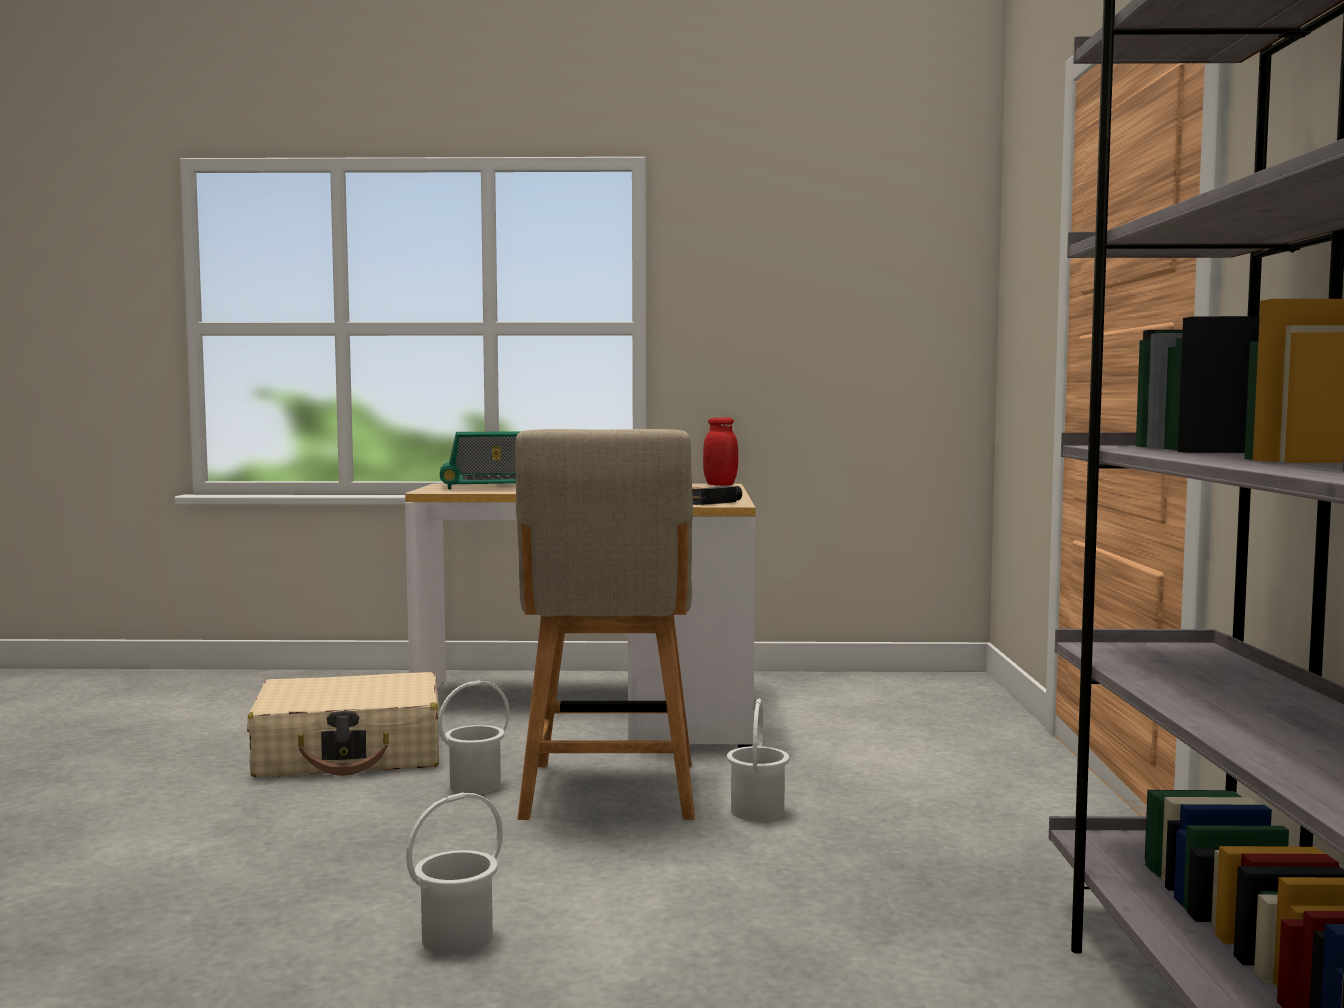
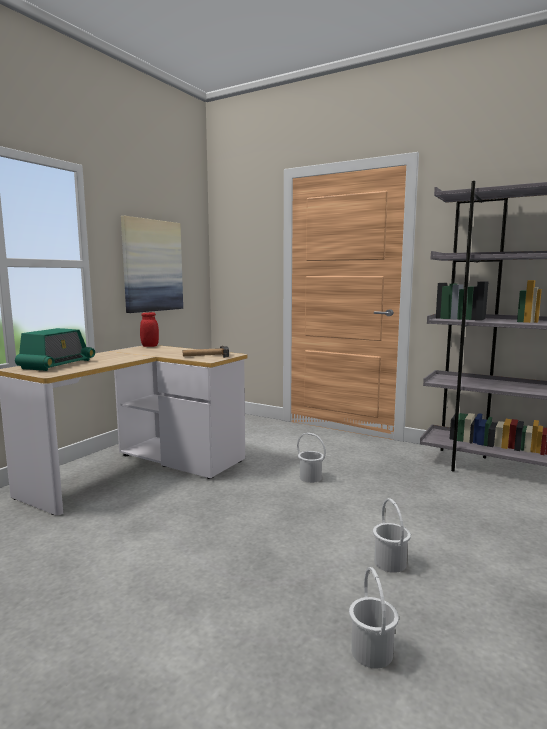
camera: 60 degrees left, 5 degrees up
(350, 753) = (106, 547): beige suitcase -> none
(474, 785) = (210, 523): white bucket -> white bucket (371, 652)
(609, 794) = (260, 497): beige chair -> none
(804, 328) = (152, 266): none -> picture

